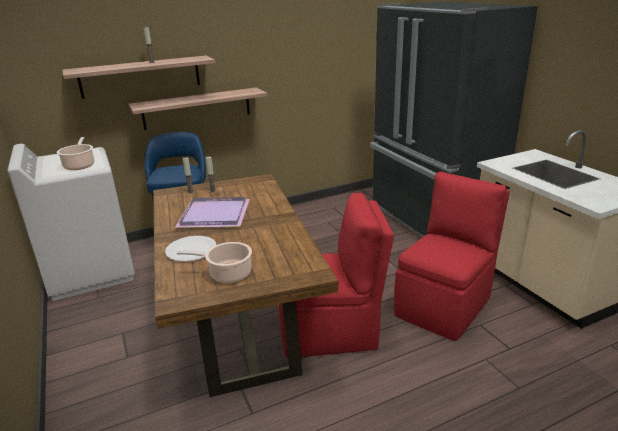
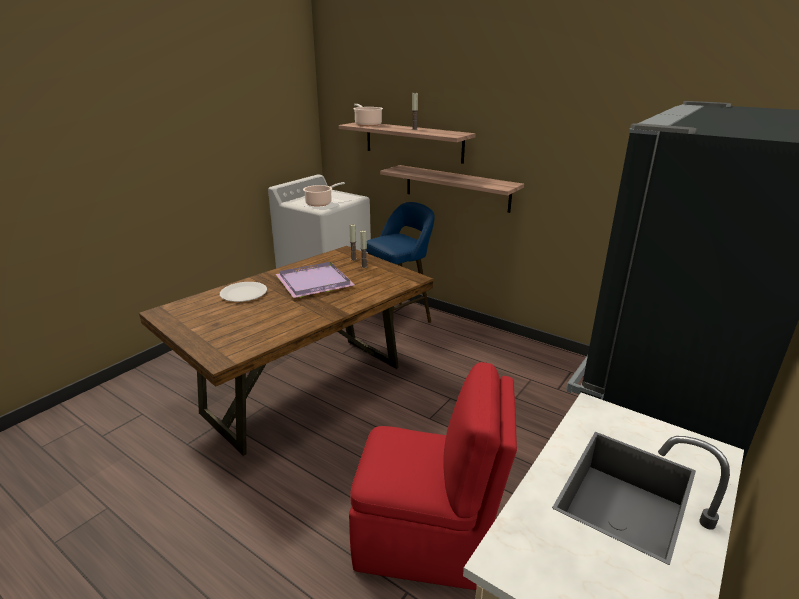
camera: 60 degrees right, 0 degrees up
(227, 274) = (208, 319): cooking pot -> cooking pot (367, 124)
(331, 331) = (319, 453): red chair -> none

